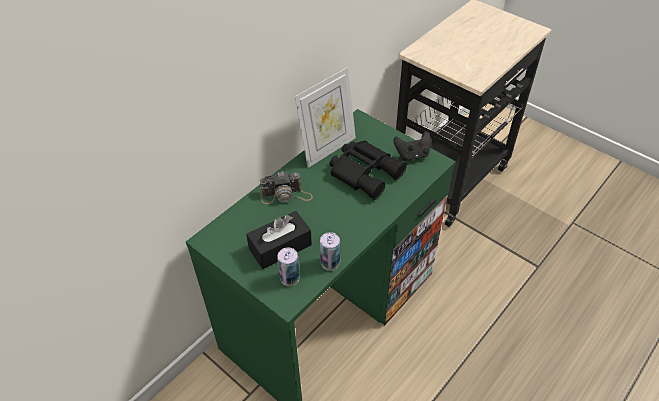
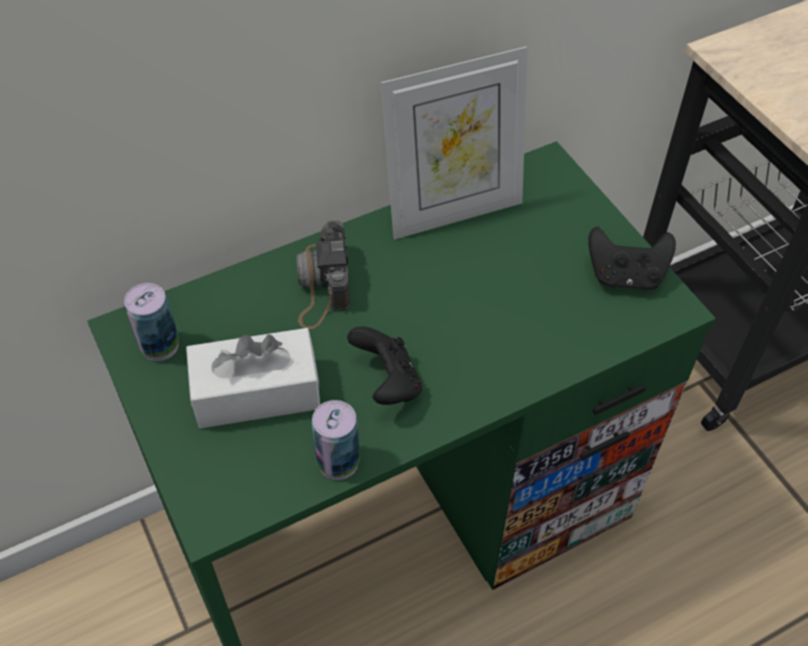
camera: 20 degrees right, 5 degrees up
(280, 247) = (257, 392): black tissue box -> white tissue box
(286, 195) = (322, 284): camera -> camera turned 75 degrees clockwise
(290, 278) = (242, 467): can -> can (160, 346)
(335, 226) = (387, 383): none -> black game controller
(365, 172) = (507, 284): black binoculars -> none

